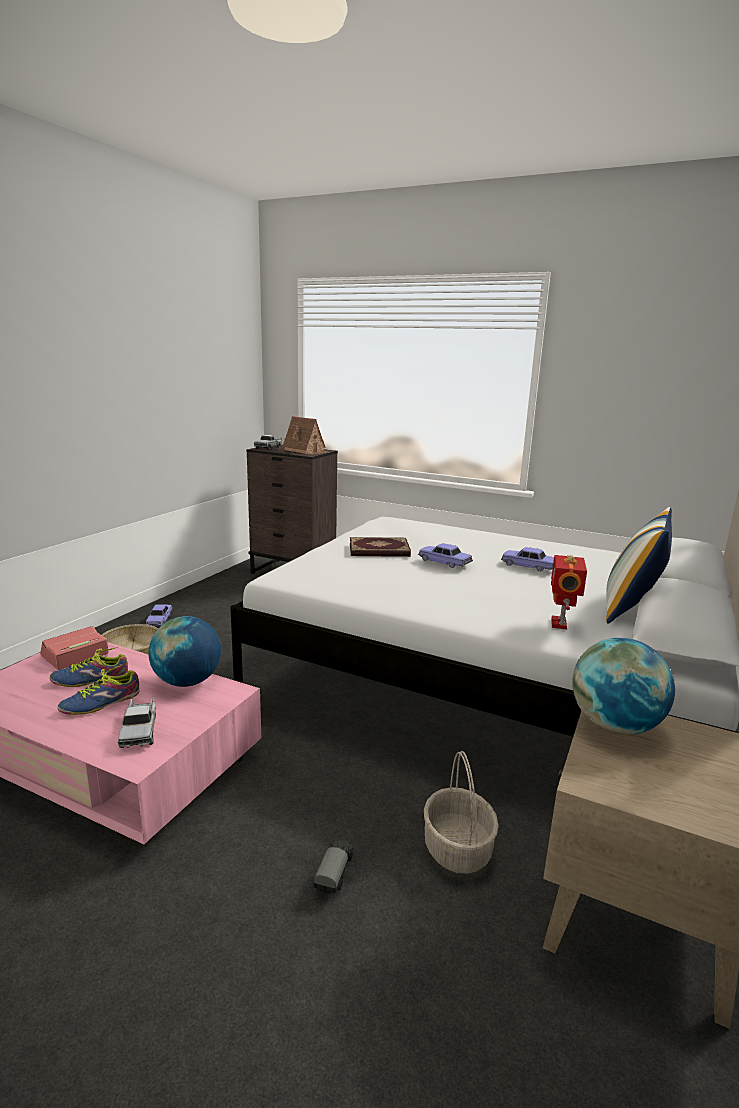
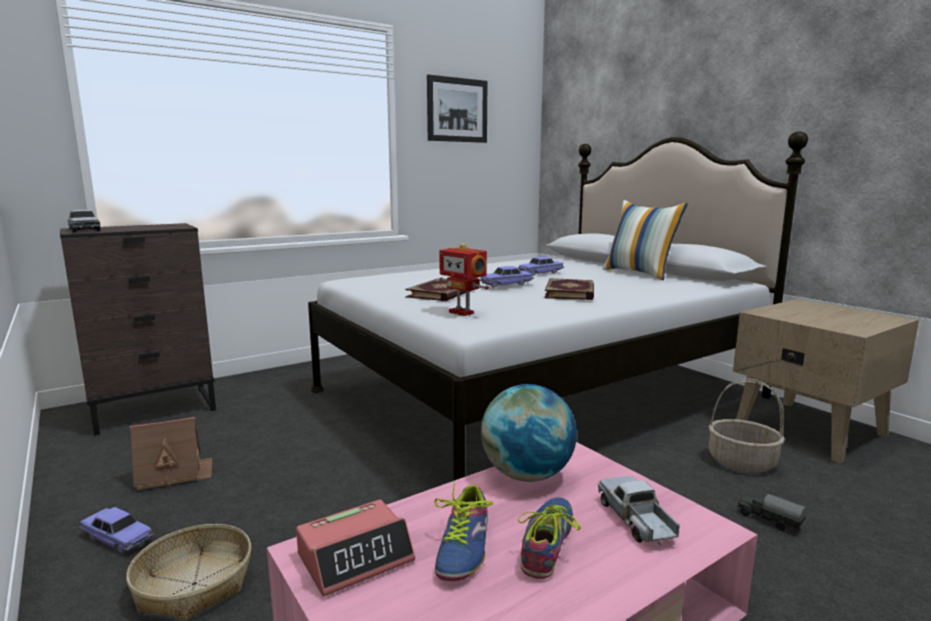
camera: 60 degrees left, 5 degrees down
(75, 655) = (356, 557): alarm clock -> alarm clock turned 105 degrees counterclockwise
(101, 703) = (547, 543): shoe -> shoe turned 150 degrees counterclockwise
(139, 730) = (636, 520): toy truck -> toy truck turned 120 degrees counterclockwise
(305, 451) = (154, 226): toy house -> toy house (174, 474)
(448, 589) = (571, 292): none -> book
(561, 624) = (661, 285): toy robot -> toy robot (462, 312)
(615, 726) = (783, 315): globe -> none
(625, 359) = (457, 110): none -> picture

